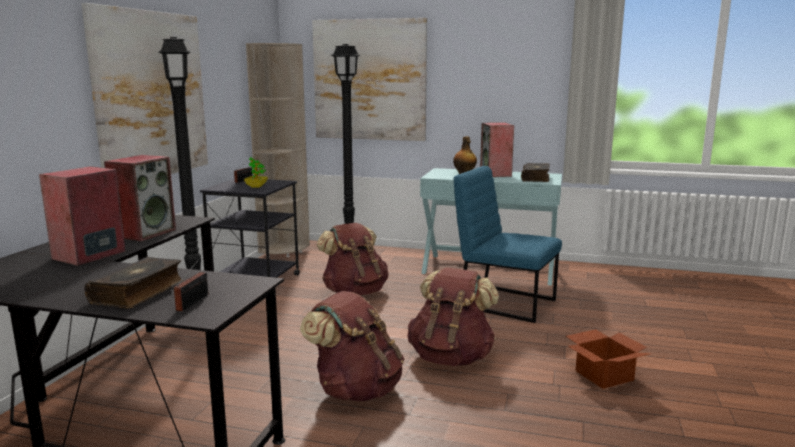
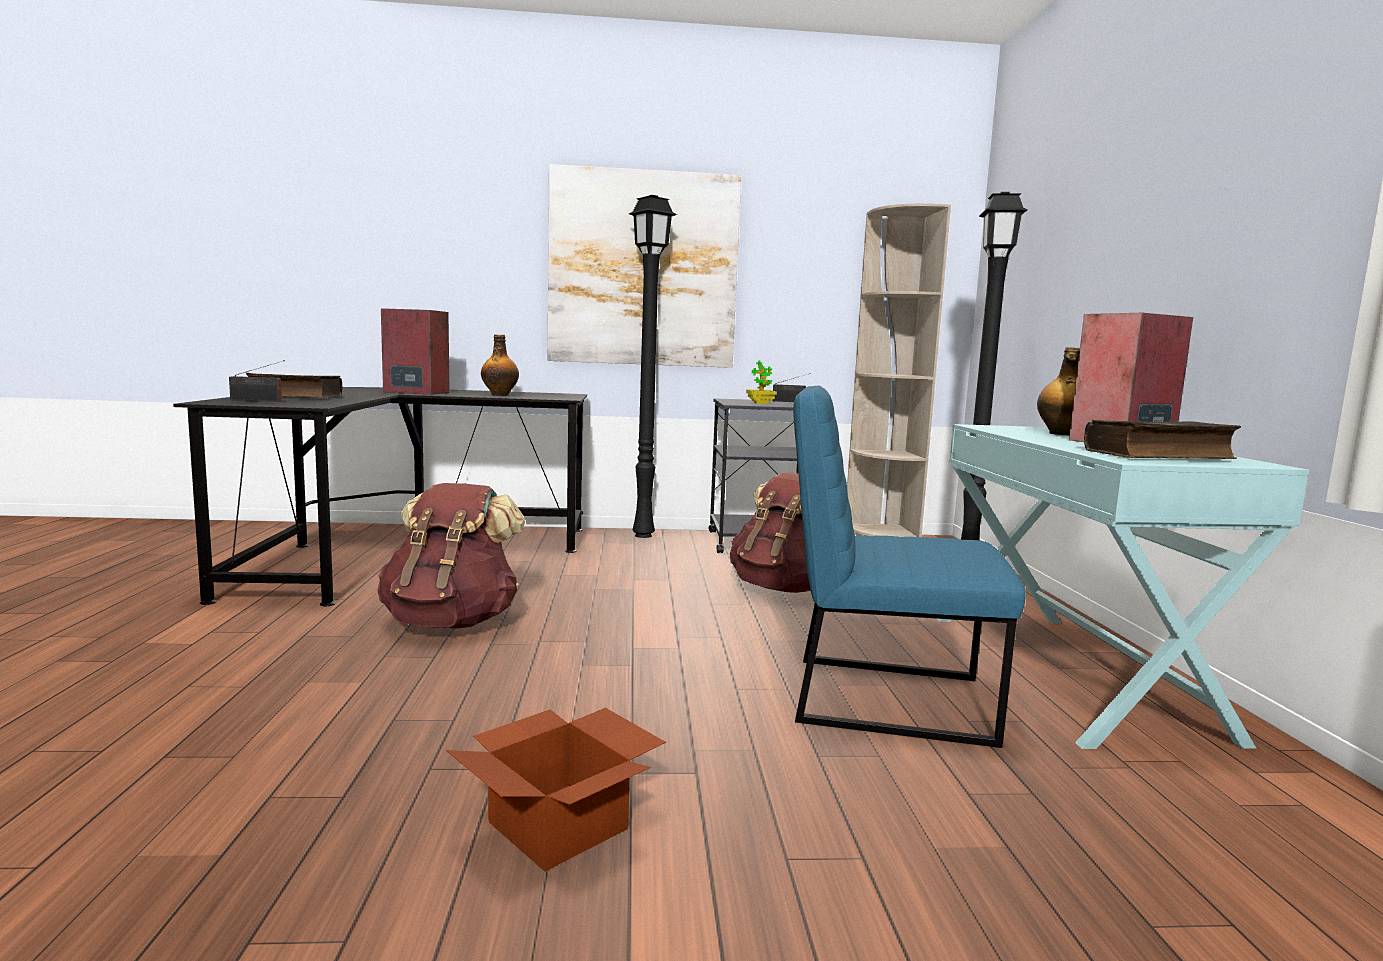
camera: 70 degrees right, 5 degrees down
(145, 233) = (500, 395): speaker -> bottle
(369, 80) = (1055, 257): picture -> none
(451, 357) = (579, 668): brown backpack -> none
(504, 302) = (883, 697): blue chair -> blue chair turned 90 degrees counterclockwise

